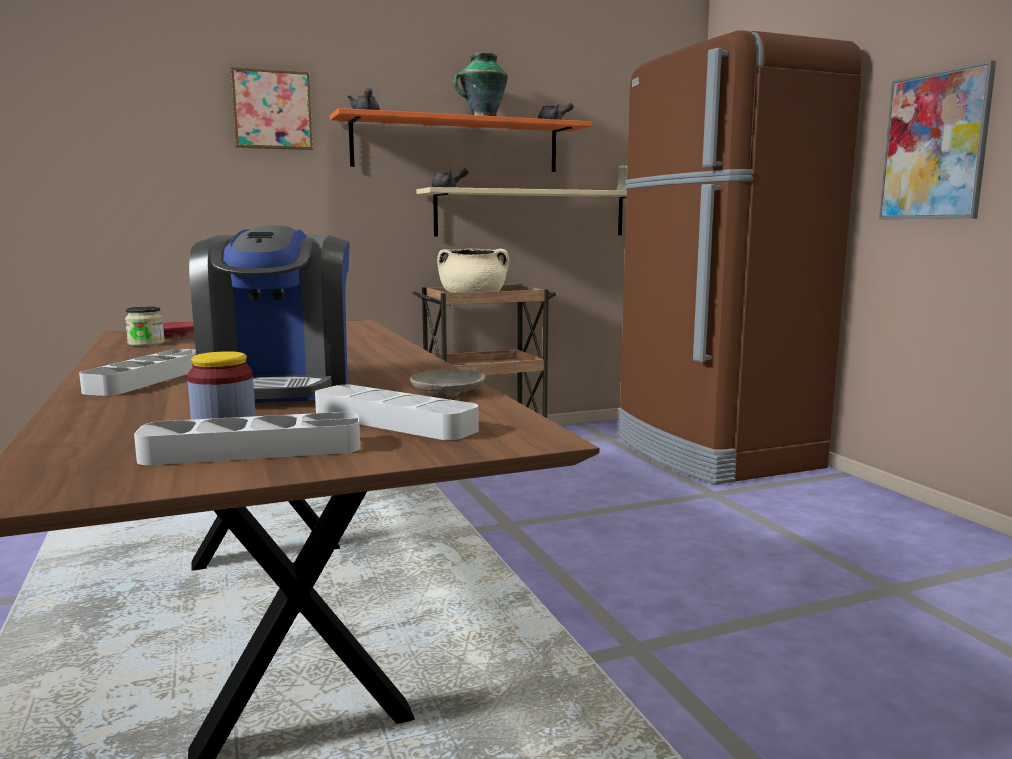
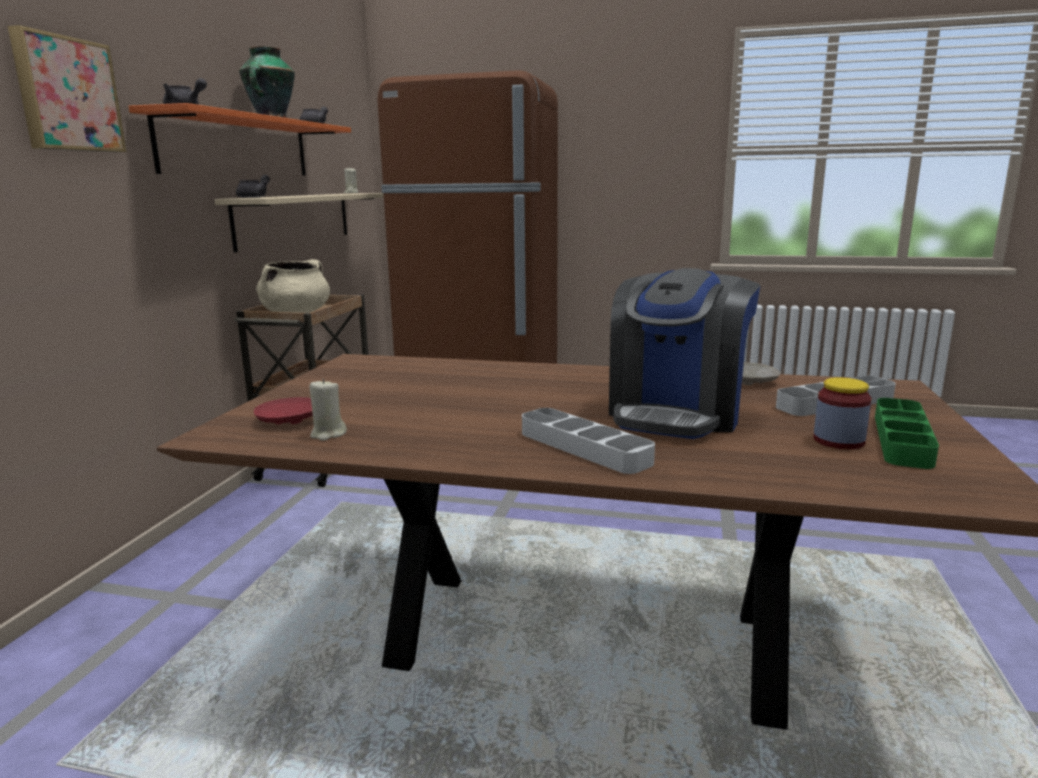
camera: 55 degrees left, 5 degrees up
(146, 343) = (328, 434): jar -> beige candle
(253, 450) = (902, 439): grey tray -> green tray
(279, 386) = (677, 413): coffee machine -> coffee machine turned 90 degrees clockwise
(935, 146) = (617, 167): picture -> none

